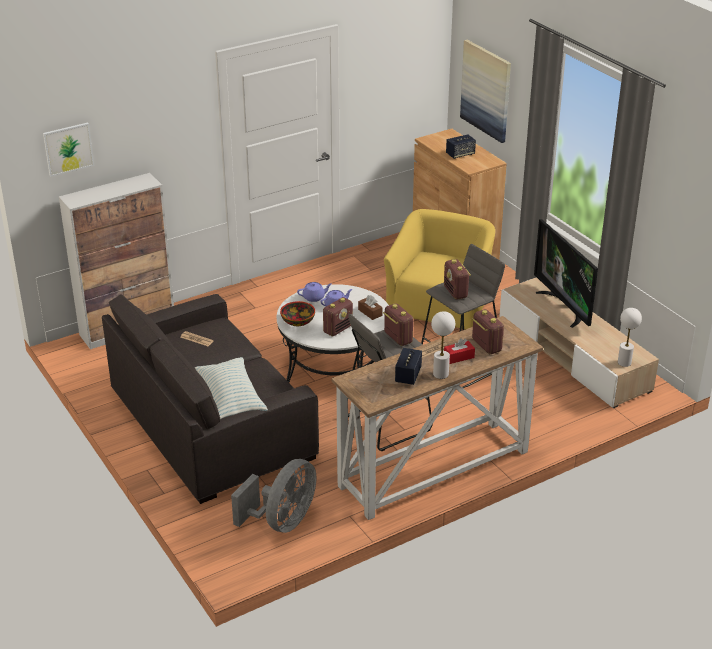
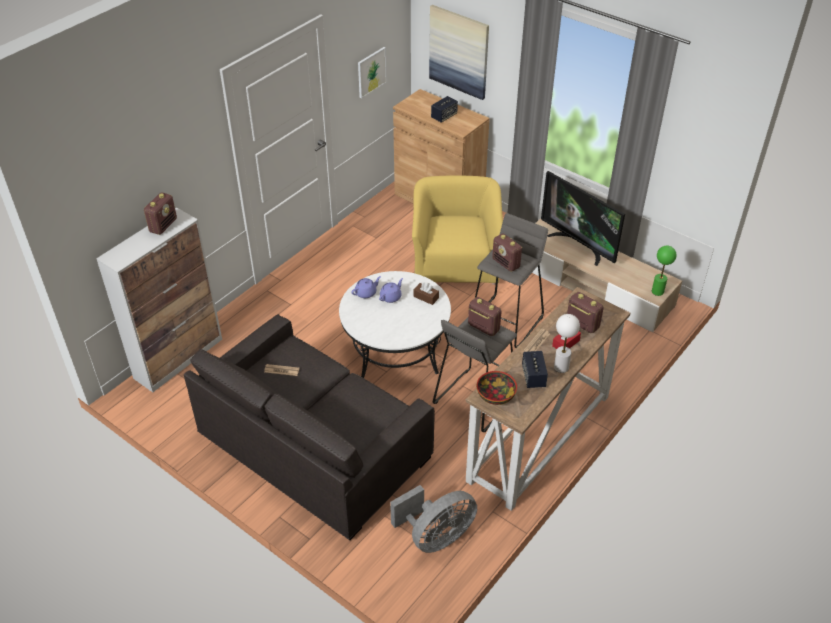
camera: 20 degrees left, 10 degrees up
(68, 149) = (97, 208): picture -> picture (371, 72)
(231, 399) = (351, 431): pillow -> none
(282, 521) = (436, 536): grey fan -> grey fan turned 45 degrees clockwise
(297, 321) = (365, 323): bowl -> bowl (495, 395)
(338, 329) = (407, 323): radio -> radio (163, 225)
(624, 363) = (657, 291): white table lamp -> green table lamp

